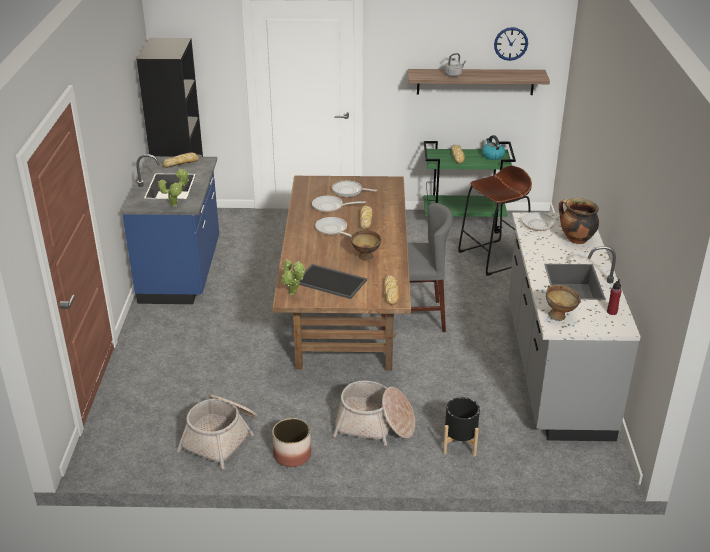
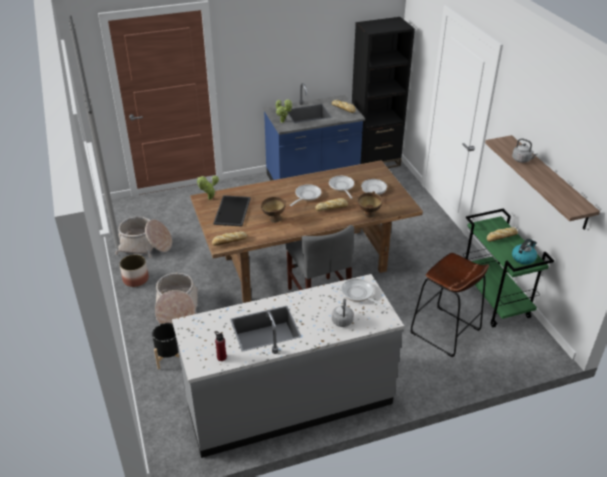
camera: 70 degrees right, 5 degrees up
(511, 43) = (581, 163): wall clock -> none
(560, 317) = (201, 326): brown bowl -> brown bowl (368, 215)
(575, 239) = (342, 320): cooking pot -> grey kettle

